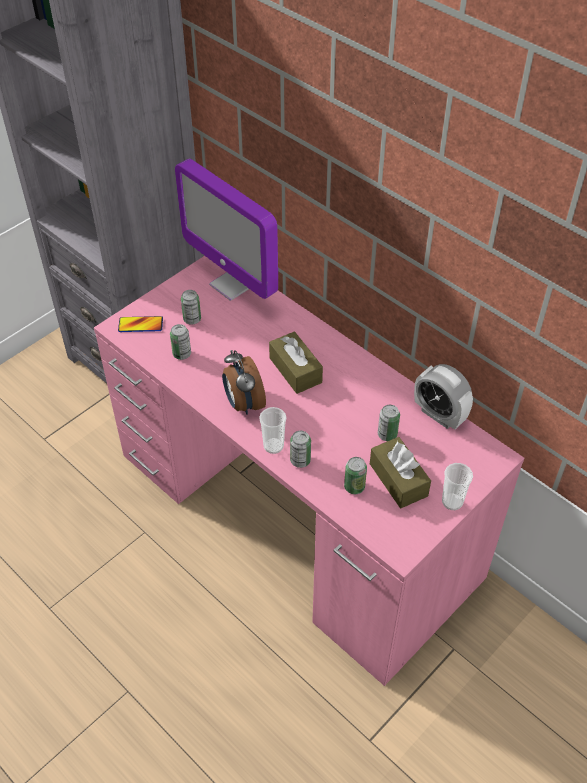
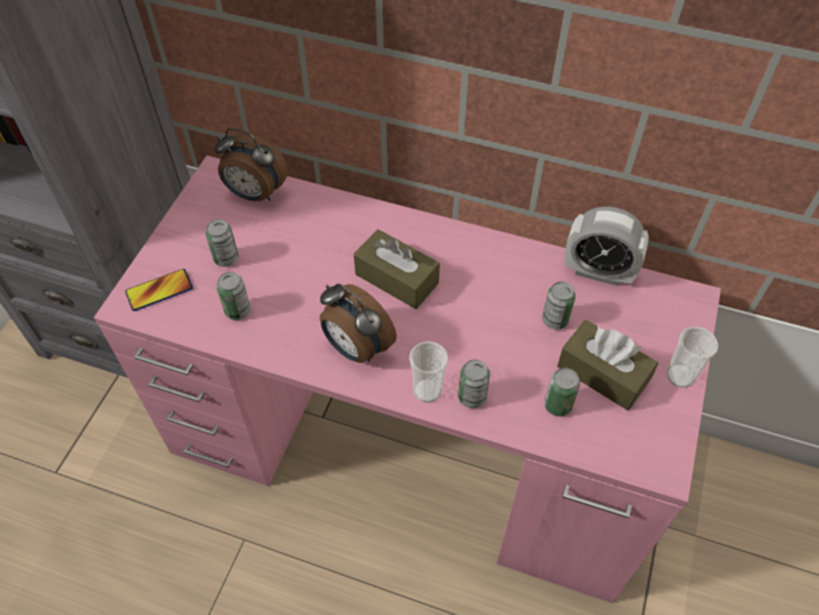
camera: 25 degrees left, 5 degrees up
(233, 284) = (255, 194): monitor -> alarm clock

